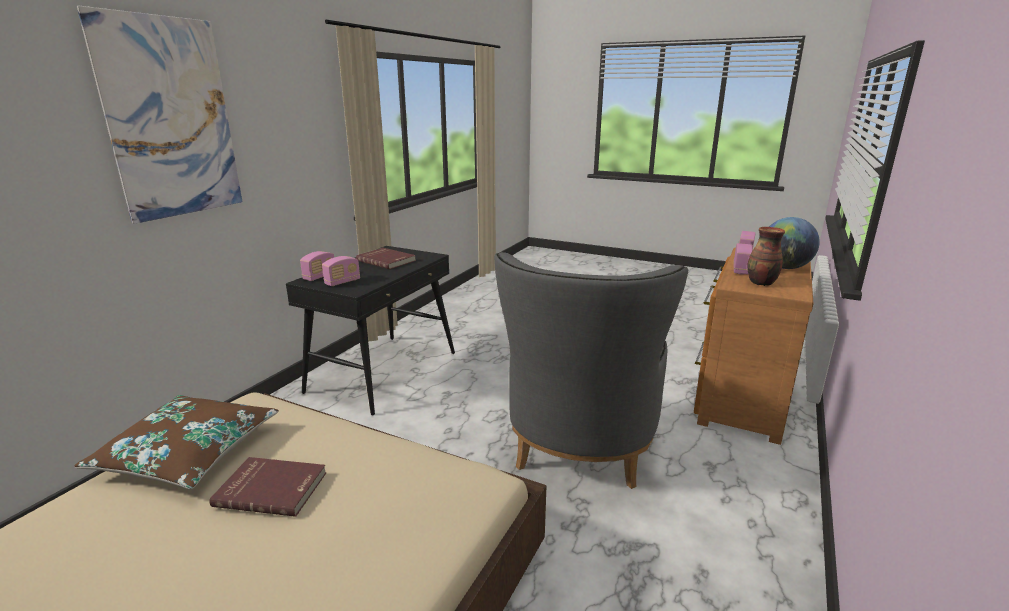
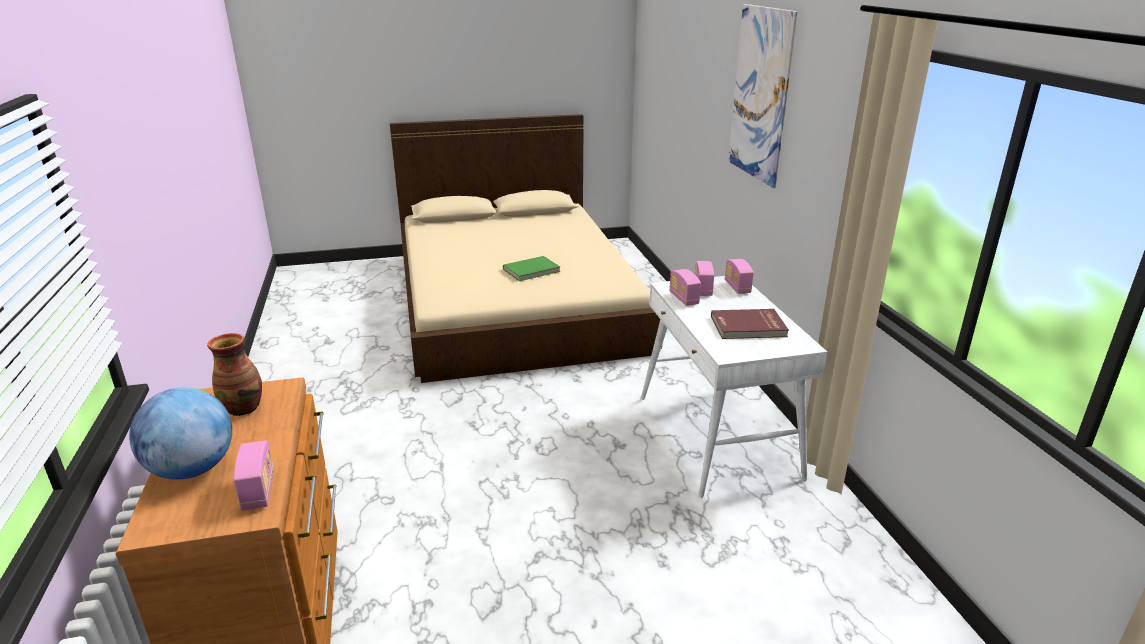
camera: 140 degrees right, 5 degrees up
(188, 453) = (600, 266): brown pillow -> none
(272, 488) = (532, 271): red book -> green book
(383, 371) = (718, 437): black desk -> white desk
(578, 455) = (437, 445): grey armchair -> none
(740, 270) = (270, 432): radio -> radio (683, 299)

